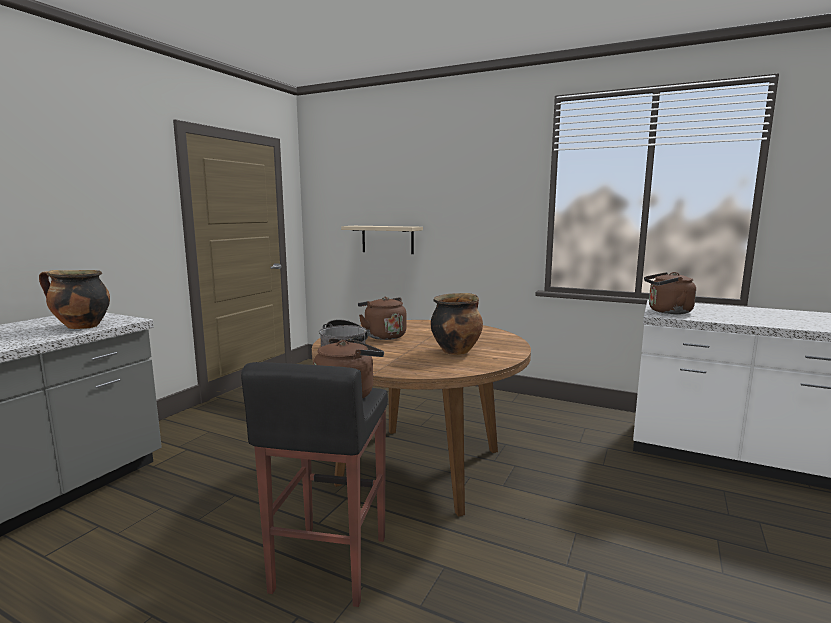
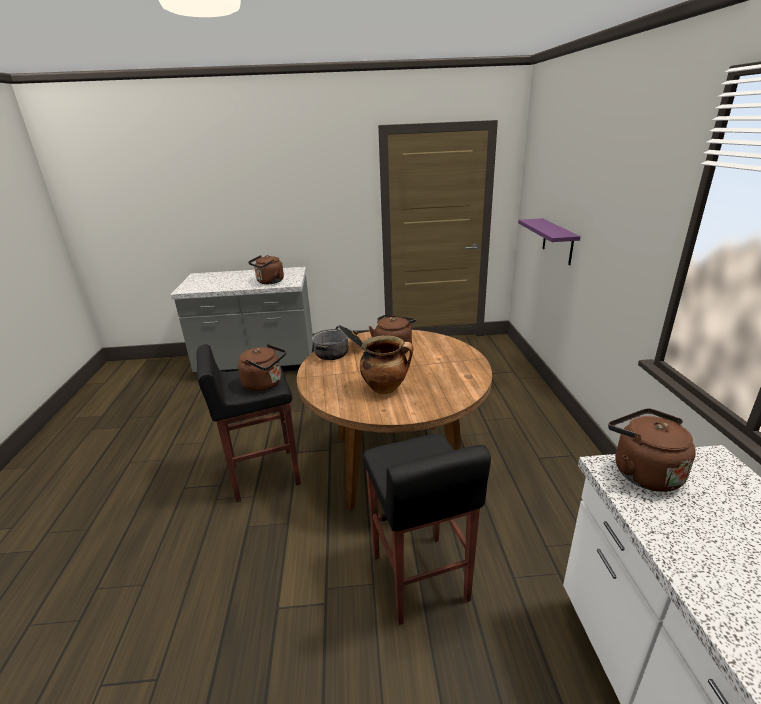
camera: 60 degrees right, 15 degrees up
(80, 327) = (269, 282): cooking pot -> brown kettle
(387, 239) = (558, 241): beige shelf -> purple shelf
(583, 505) = (419, 579): none -> black stool

